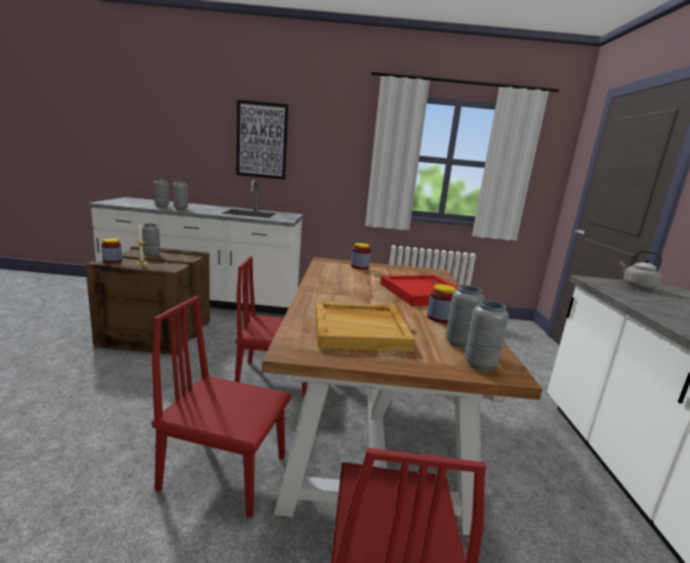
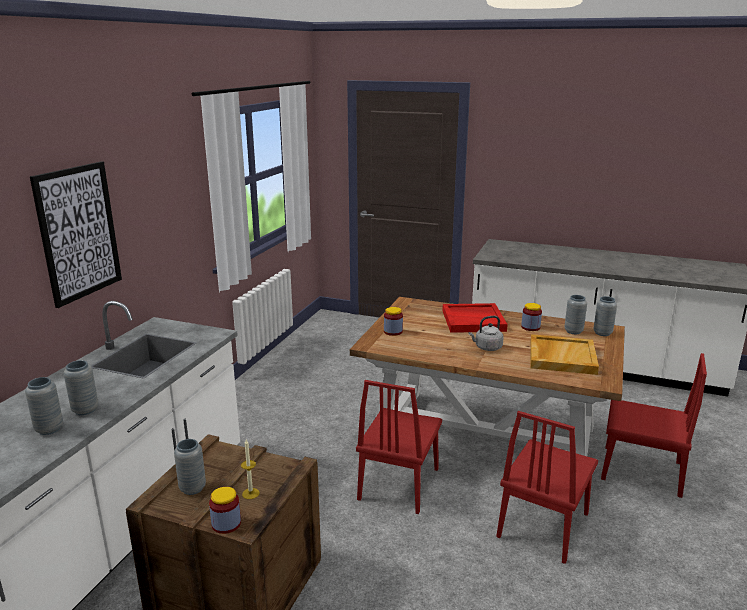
camera: 70 degrees left, 5 degrees up
(636, 286) = (497, 250): grey kettle -> grey kettle (487, 348)

